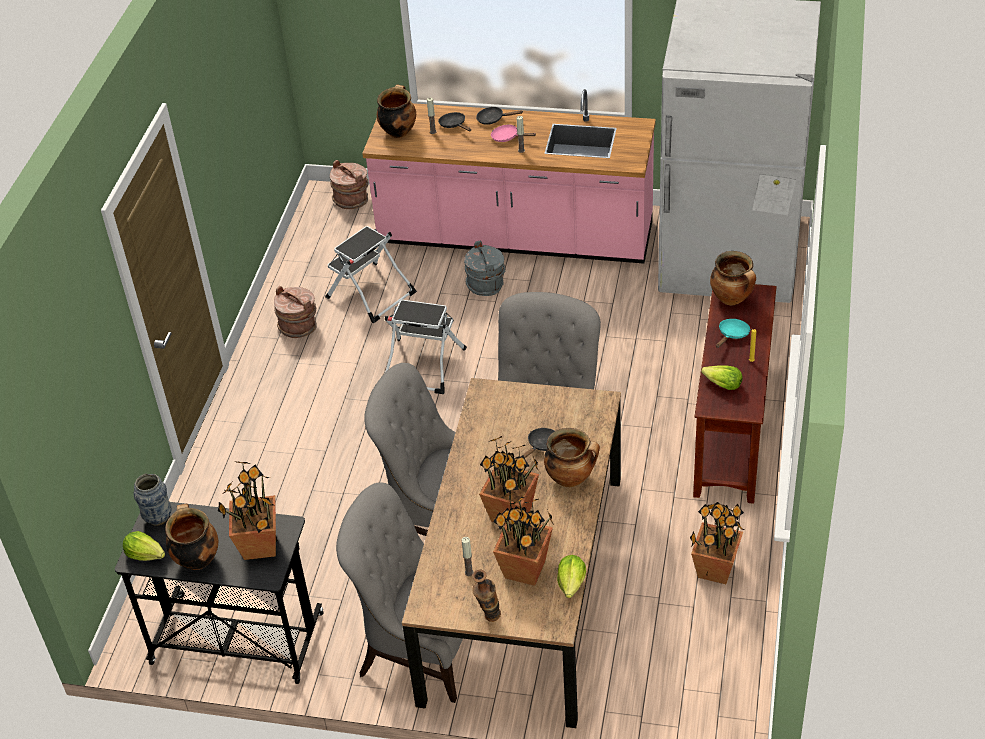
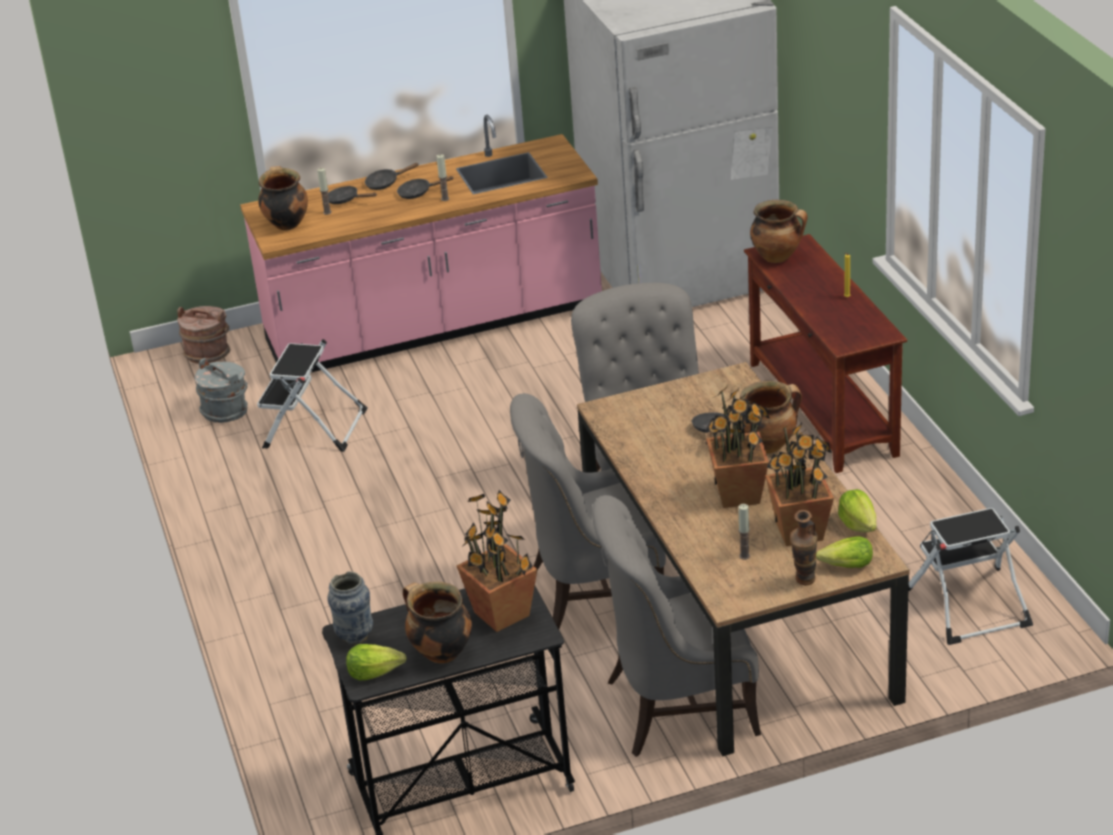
camera: 30 degrees left, 10 degrees down
(298, 326) = (256, 484): brown bucket -> none
(423, 364) = (438, 466): step ladder -> step ladder (969, 603)
(486, 285) = (442, 377): grey bucket -> grey bucket (226, 411)
(508, 137) = (418, 193): pink frying pan -> black frying pan
(715, 569) = (914, 521): potted plant -> none
(722, 385) = (838, 324): lettuce -> lettuce (847, 566)
(732, 335) = (807, 284): turquoise frying pan -> none

